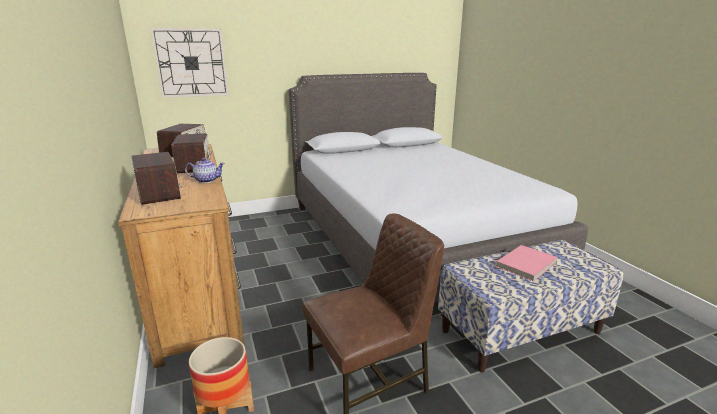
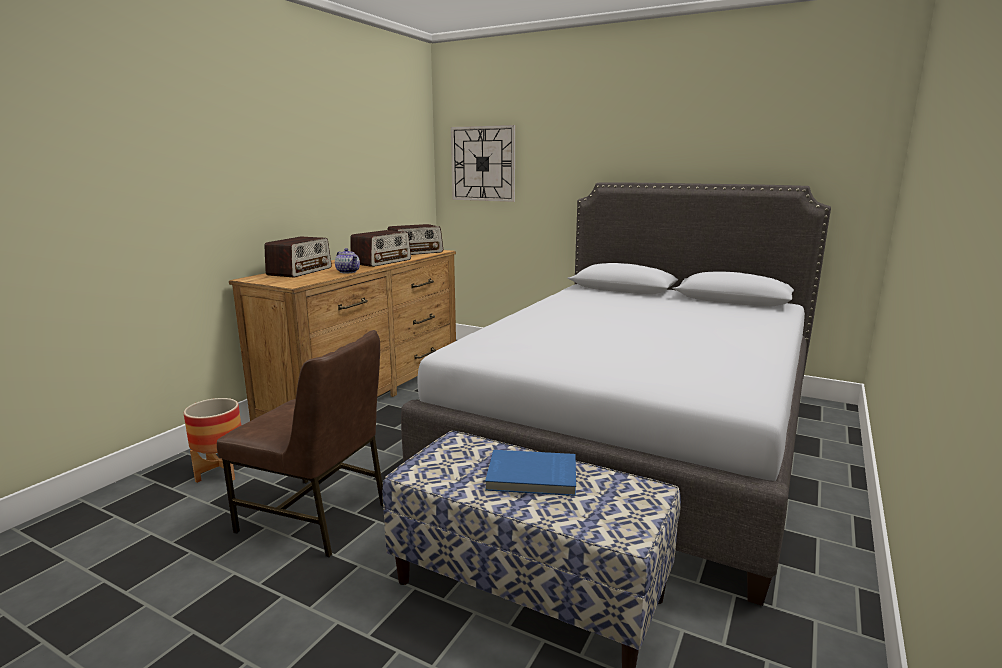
camera: 50 degrees right, 5 degrees down
(527, 265) = (532, 476): pink book -> blue book

